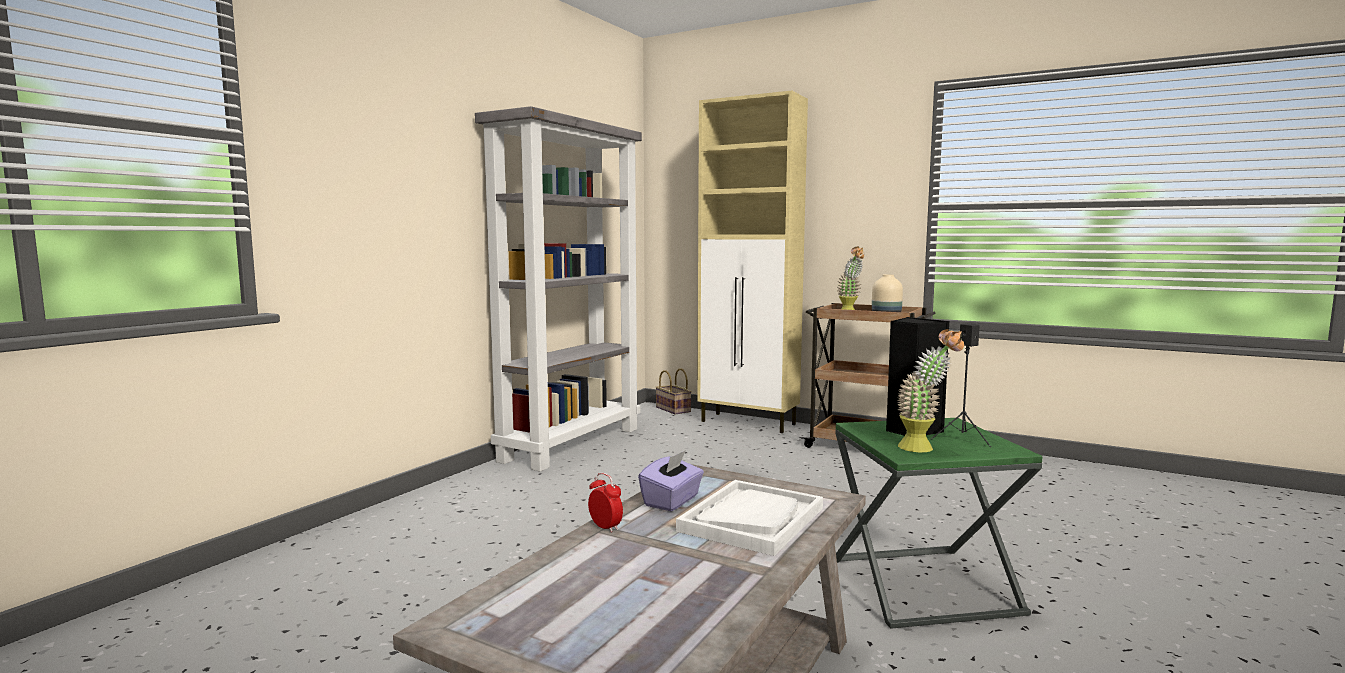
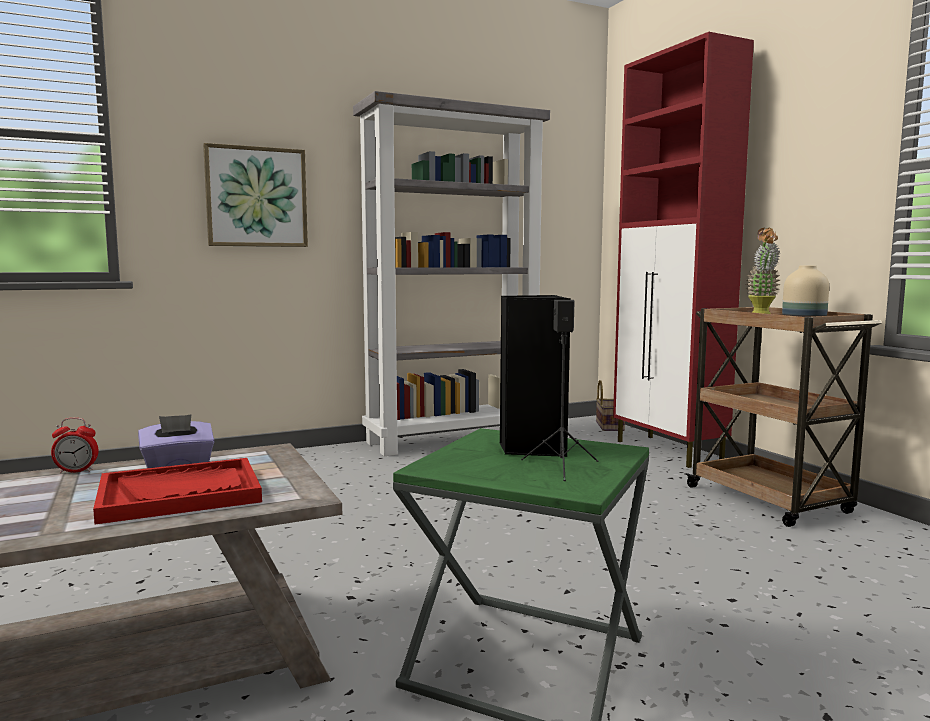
camera: 35 degrees right, 0 degrees up
(393, 208) = (256, 197): none -> picture
(605, 527) = (76, 471): alarm clock -> alarm clock turned 90 degrees clockwise
(749, 423) = (669, 451): beige cabinet -> red cabinet
(752, 519) = (180, 494): white tray -> red tray
(925, 448) = (476, 466): potted plant -> none

